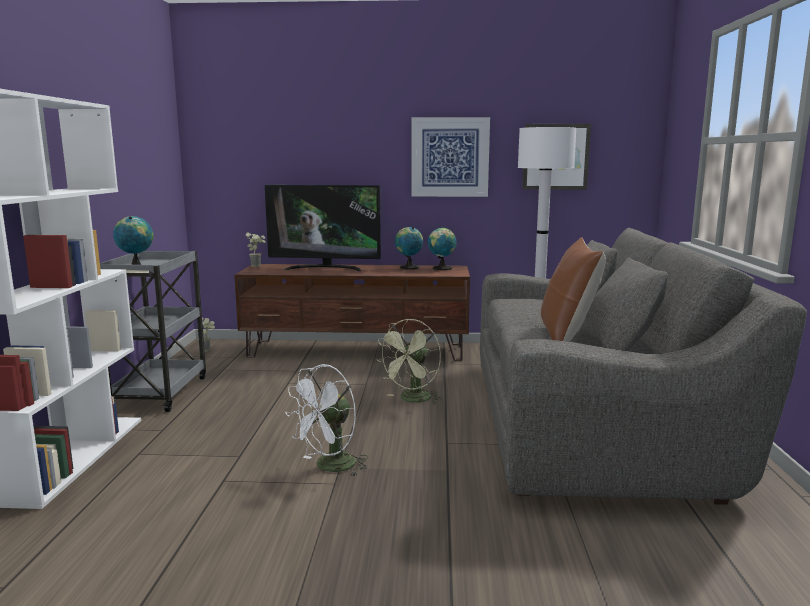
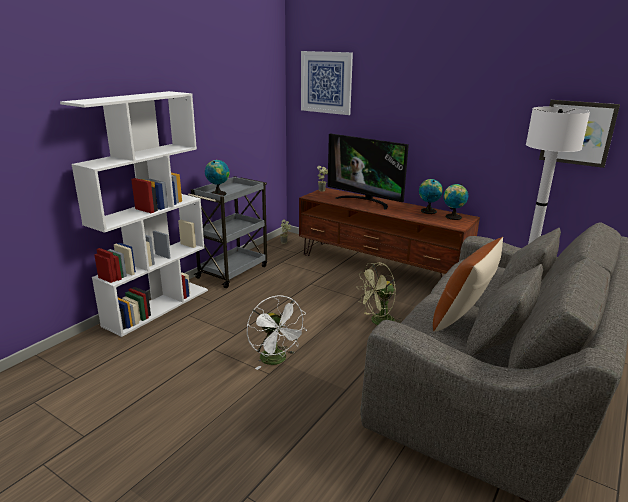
camera: 30 degrees right, 10 degrees up
(329, 467) = (277, 360): white fan -> white fan turned 105 degrees counterclockwise
(450, 157) = (477, 123): picture -> picture (326, 82)

